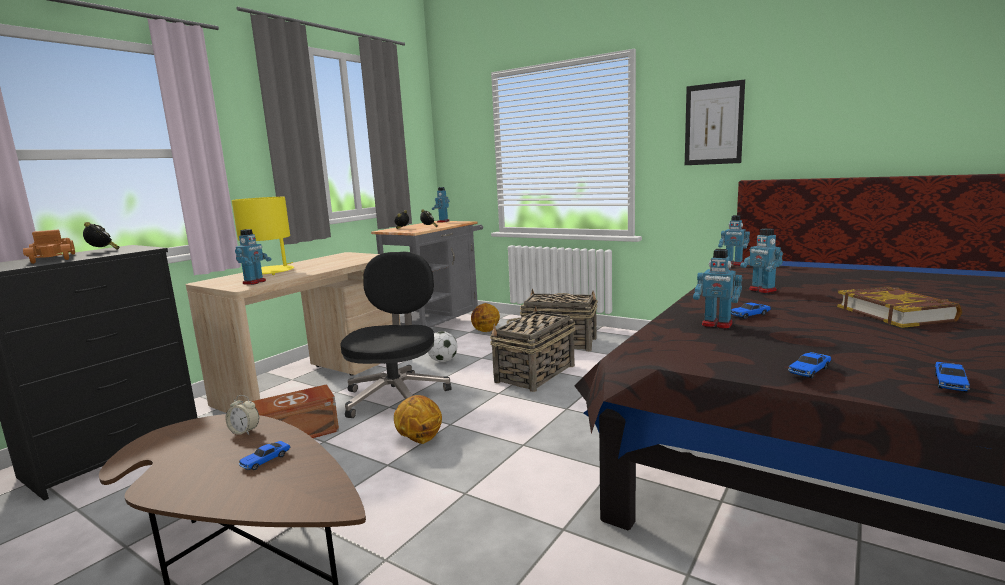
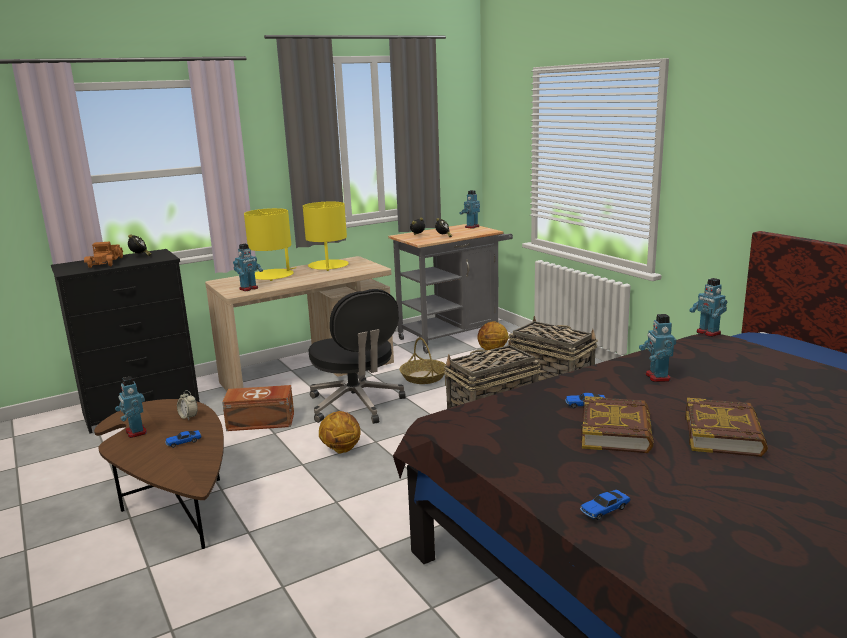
camera: 25 degrees right, 5 degrees up
(325, 260) = (328, 266): none -> yellow table lamp
(396, 396) = (356, 405): black office chair -> black office chair turned 120 degrees clockwise
(443, 361) = (424, 377): football -> basket
(713, 124) = (739, 158): picture -> none
(716, 325) = (537, 409): toy robot -> toy robot (135, 432)
(809, 371) = (521, 471): toy car -> none
(816, 327) = (616, 431): none -> book

